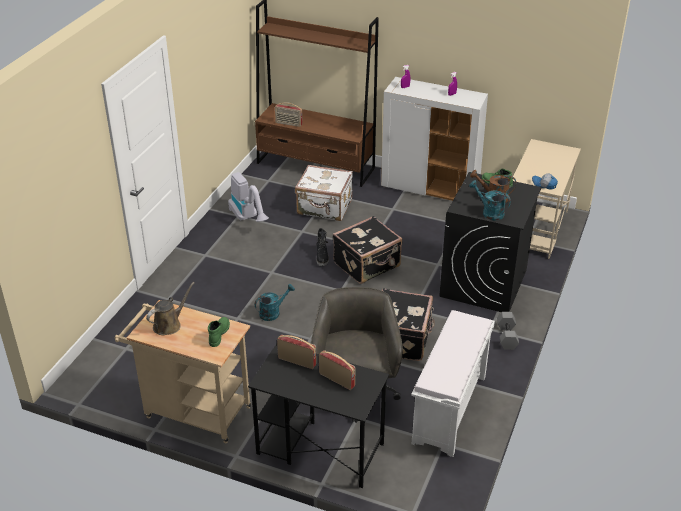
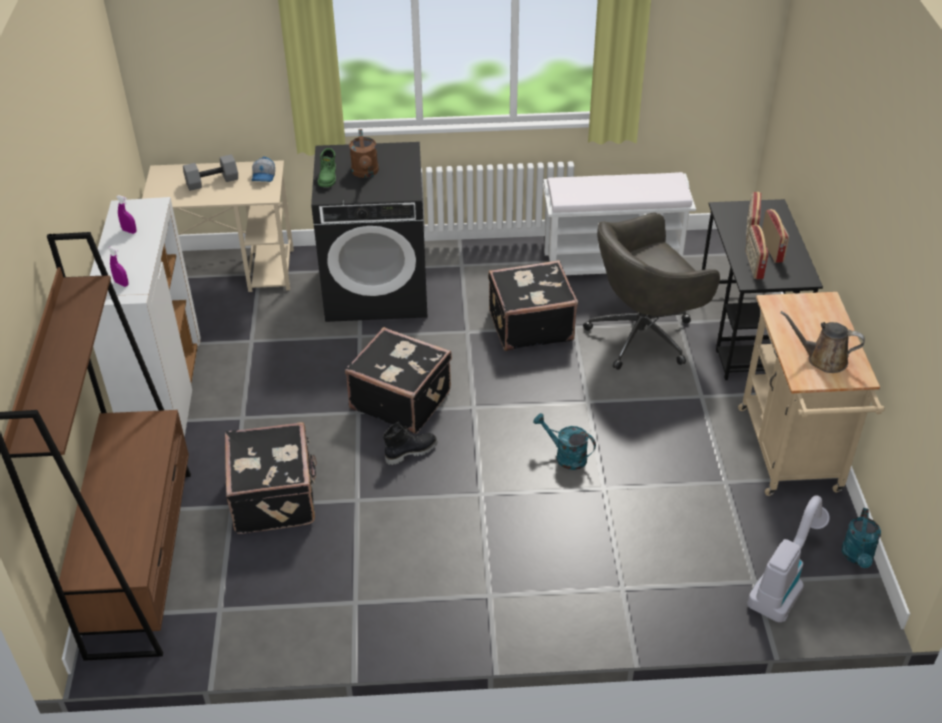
camera: 115 degrees left, 5 degrees up
(218, 334) = (795, 312): green boot -> none
(248, 218) = (355, 585): vacuum cleaner -> vacuum cleaner (783, 582)
(288, 124) = (142, 527): radio -> radio (772, 249)
(324, 207) = (275, 497): white suitcase -> black suitcase
(489, 212) = (402, 169): turquoise watering can -> turquoise watering can (857, 557)
(506, 336) = (466, 252): grey dumbbell -> grey dumbbell (212, 182)

